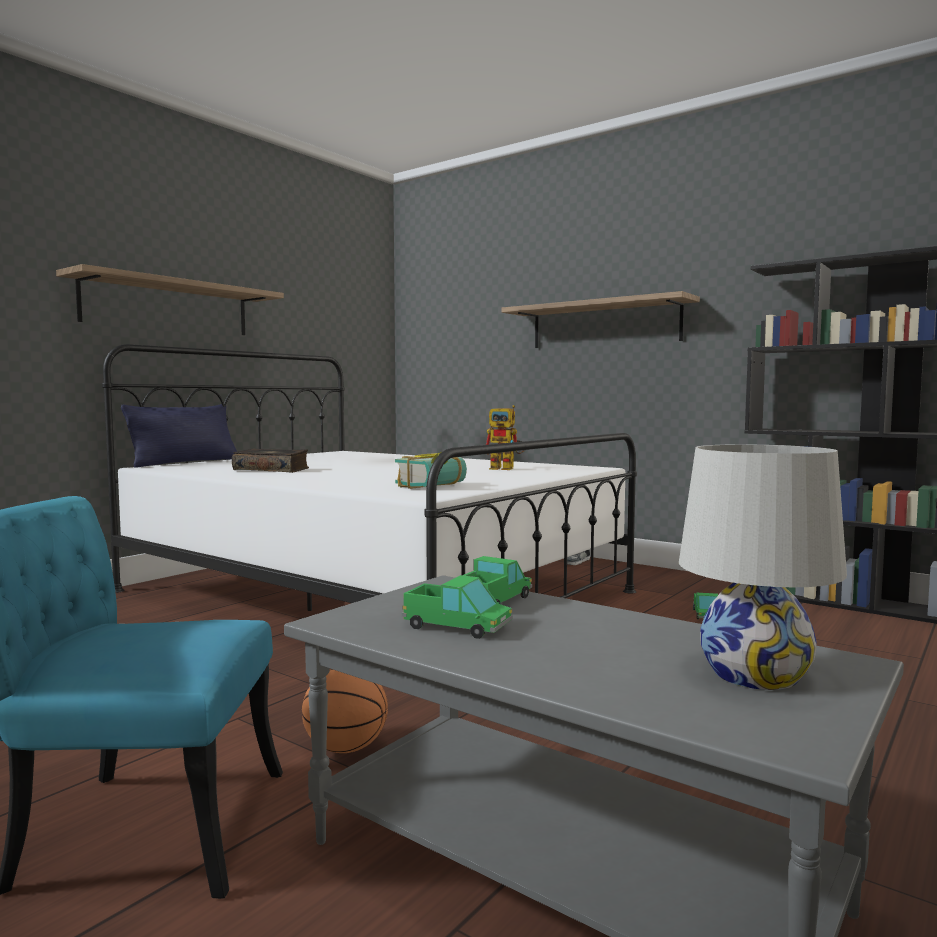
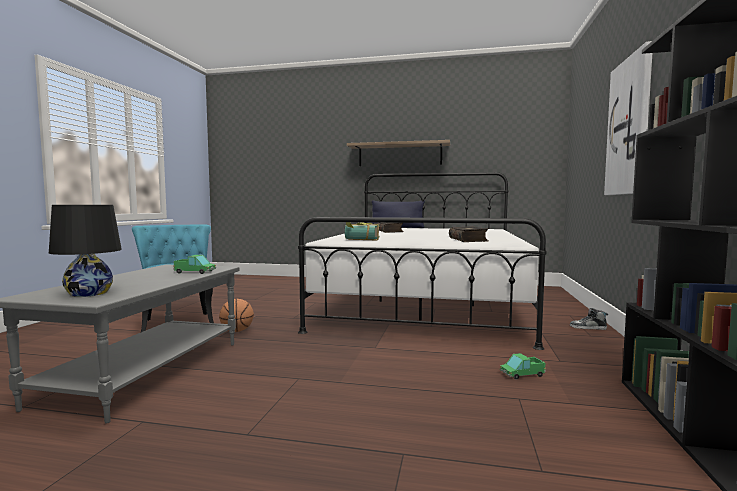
camera: 65 degrees right, 0 degrees up
(457, 626) = (159, 272): toy truck -> none
(507, 469) = (468, 240): toy robot -> book
(604, 324) = (630, 127): shelf -> picture
(755, 674) = (88, 293): white table lamp -> black table lamp

